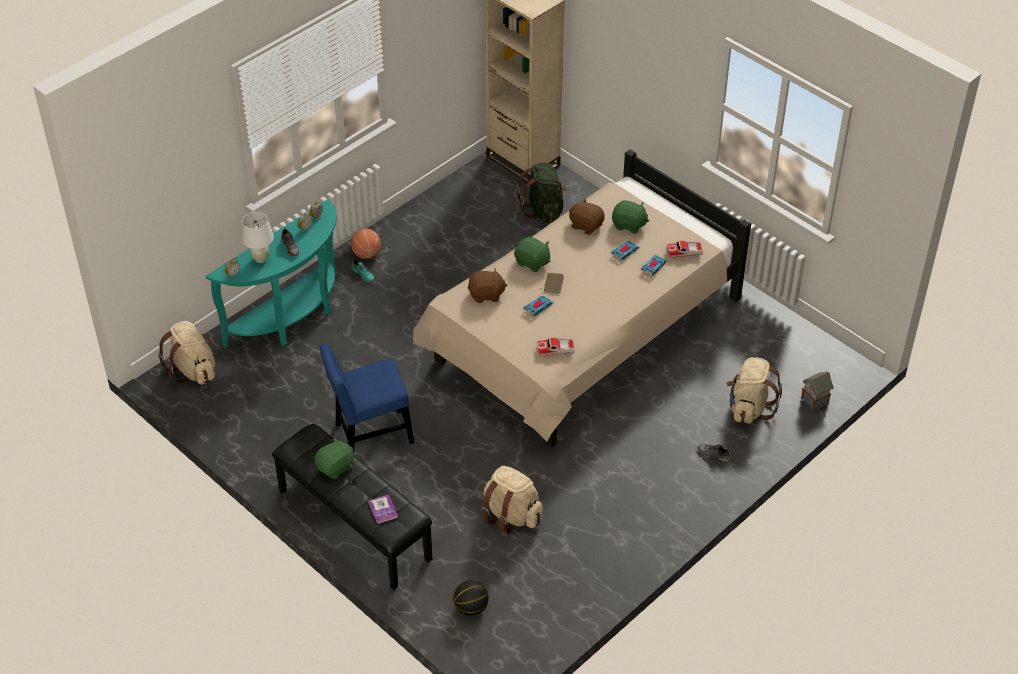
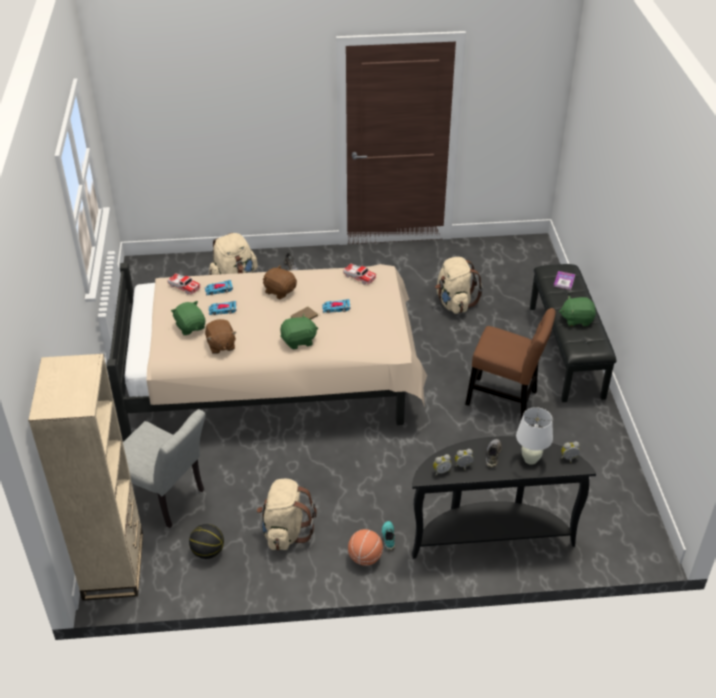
camera: 140 degrees left, 5 degrees down
(193, 370) = (617, 537): beige backpack -> beige backpack (285, 531)
(291, 317) = (490, 534): turquoise console table -> black console table
(370, 435) = (505, 399): blue chair -> brown chair
(471, 607) = (528, 274): basketball -> basketball (208, 552)
(486, 295) = (362, 337): brown plush toy -> brown plush toy (280, 291)
(532, 262) = (299, 341): green plush toy -> green plush toy turned 90 degrees clockwise
(543, 210) = (166, 499): green backpack -> grey chair
(815, 401) = (191, 260): toy house -> none

